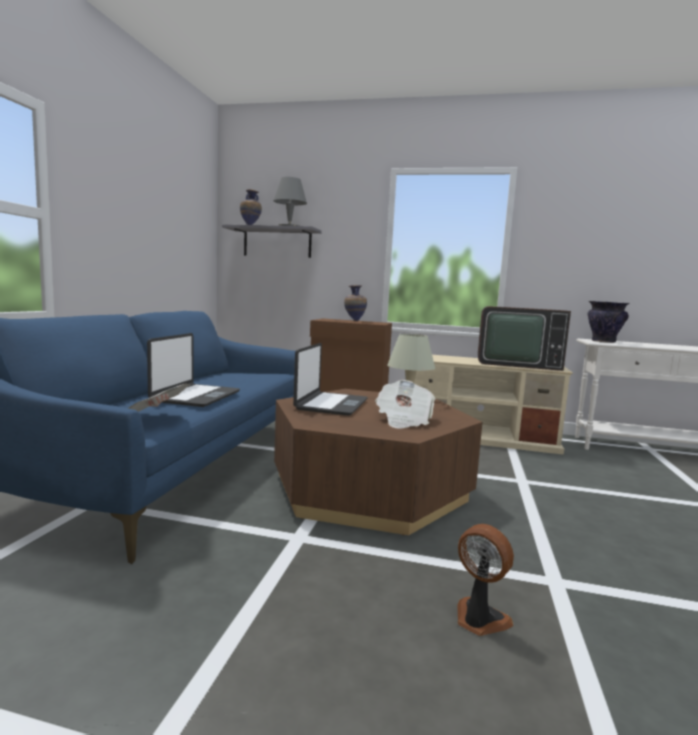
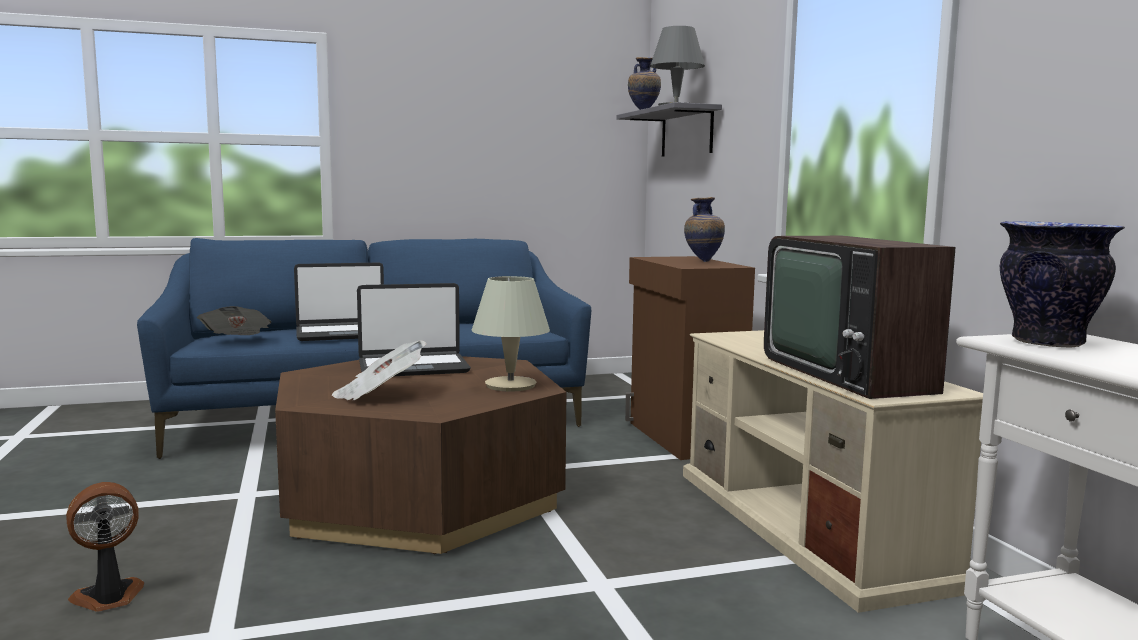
camera: 60 degrees right, 0 degrees up
(479, 619) = (109, 598): fan -> fan turned 135 degrees counterclockwise

